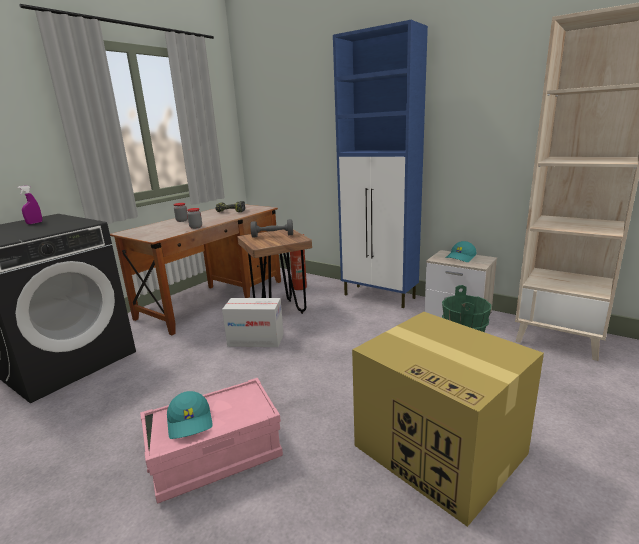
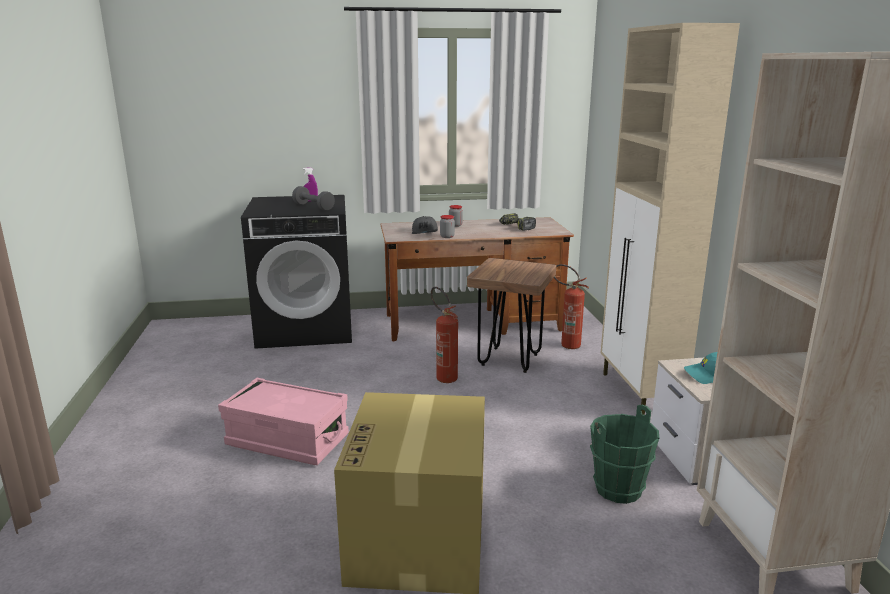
camera: 45 degrees right, 0 degrees up
(170, 229) = (425, 232): none -> grey cap
(191, 422) = (269, 399): turquoise cap -> none
(256, 340) = (443, 376): cardboard box -> fire extinguisher
(272, 236) = (516, 268): grey dumbbell -> grey dumbbell (313, 207)
(380, 296) = (640, 394): blue cabinet -> beige cabinet

